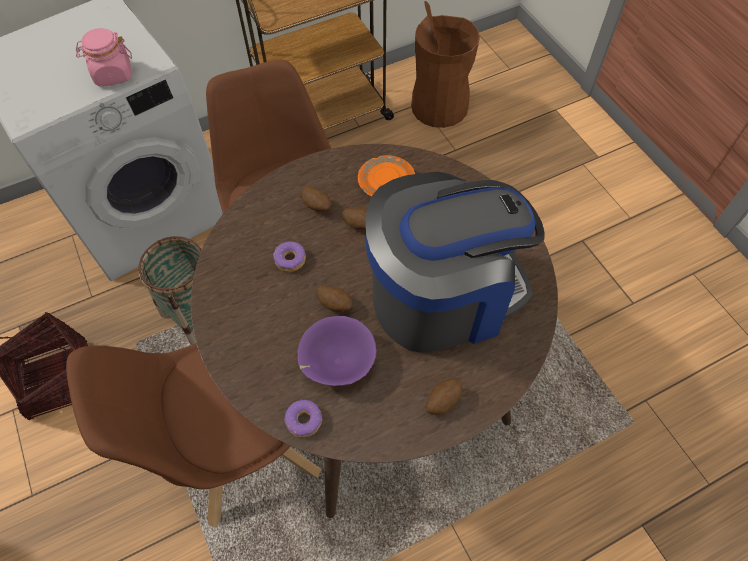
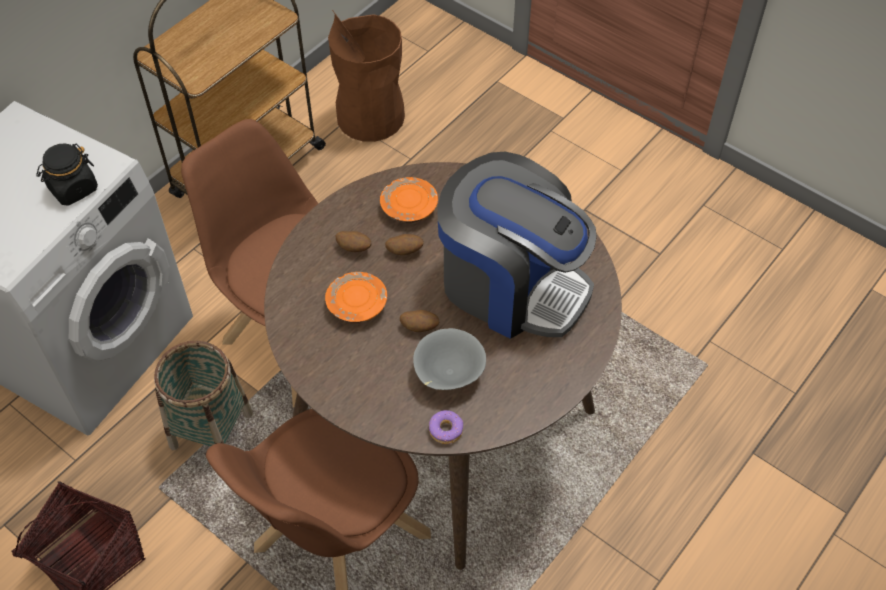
camera: 25 degrees left, 5 degrees down
(113, 74) = (73, 189): pink jar -> black jar
(290, 260) = (356, 304): donut -> orange plate
(336, 362) = (448, 374): purple bowl -> grey bowl
(442, 401) = (554, 370): potato -> none
(443, 295) = (511, 285): coffee machine -> coffee machine turned 75 degrees clockwise

